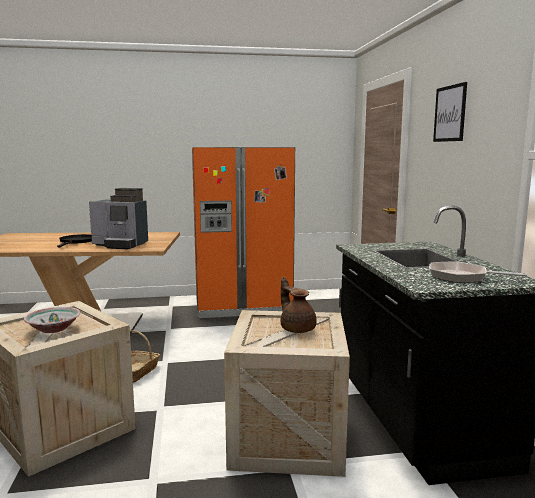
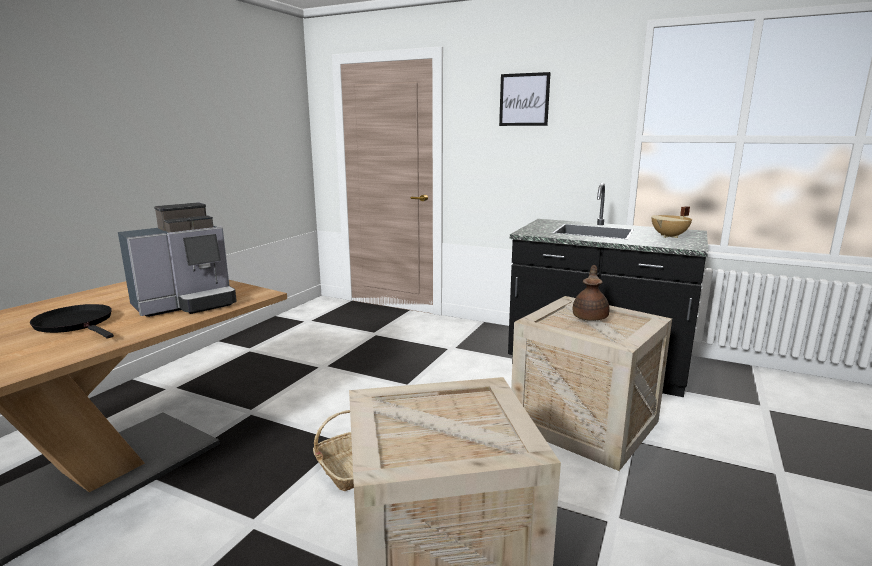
camera: 55 degrees left, 5 degrees up
(53, 329) = (465, 423): bowl -> none
(242, 305) = (262, 349): orange fridge -> none
(297, 328) = (590, 317): brown teapot -> brown teapot turned 105 degrees clockwise
(462, 277) = (670, 236): frying pan -> beige cooking pot

